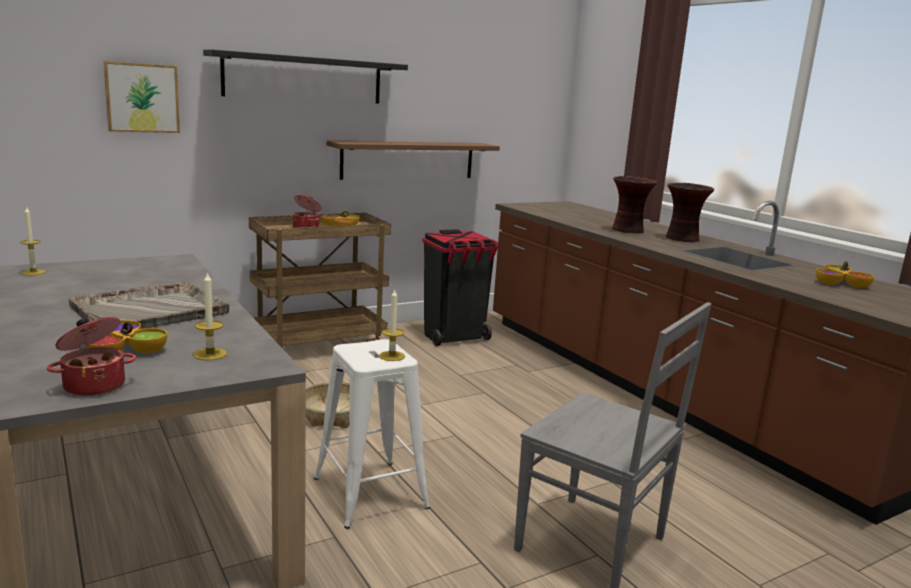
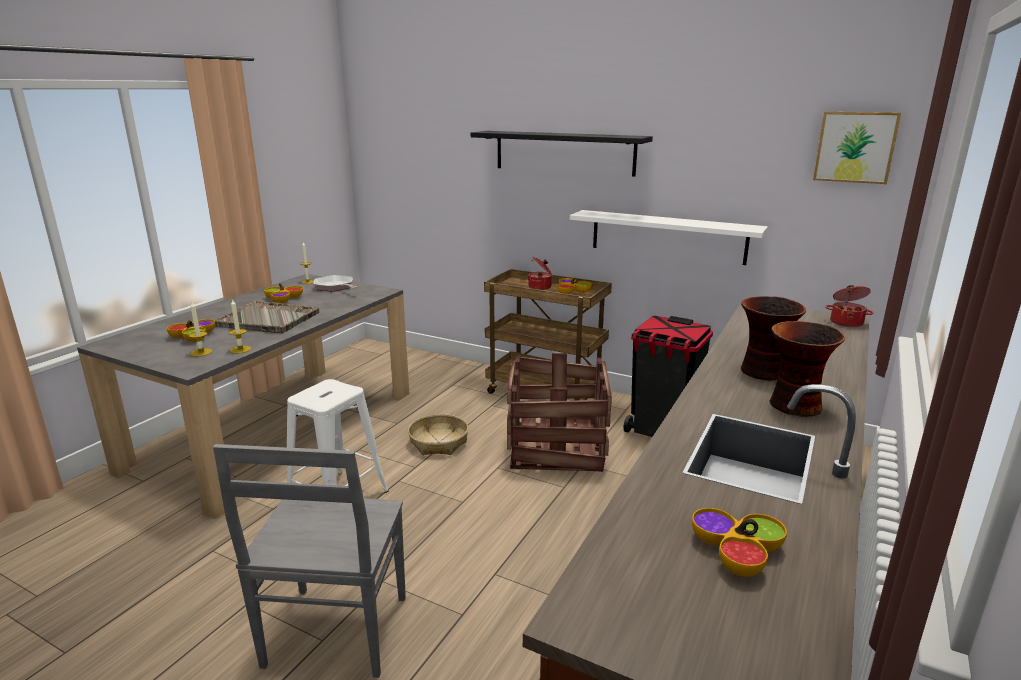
camera: 60 degrees right, 5 degrees up
(78, 292) = (283, 299): none -> bowl
(94, 385) = (135, 348): cooking pot -> cooking pot (846, 322)
(100, 268) = (335, 287): none -> frying pan
(142, 97) = (447, 168): picture -> picture (855, 147)
(392, 356) = (324, 399): candle -> candle (240, 349)
(408, 160) = (667, 236): brown shelf -> white shelf
(421, 374) = (556, 447): none -> crate

